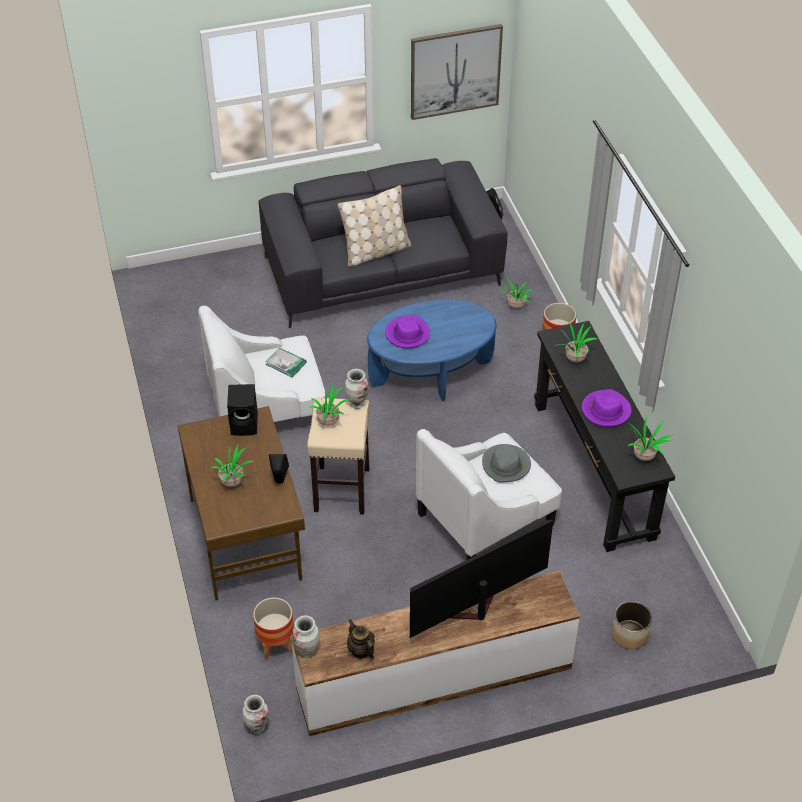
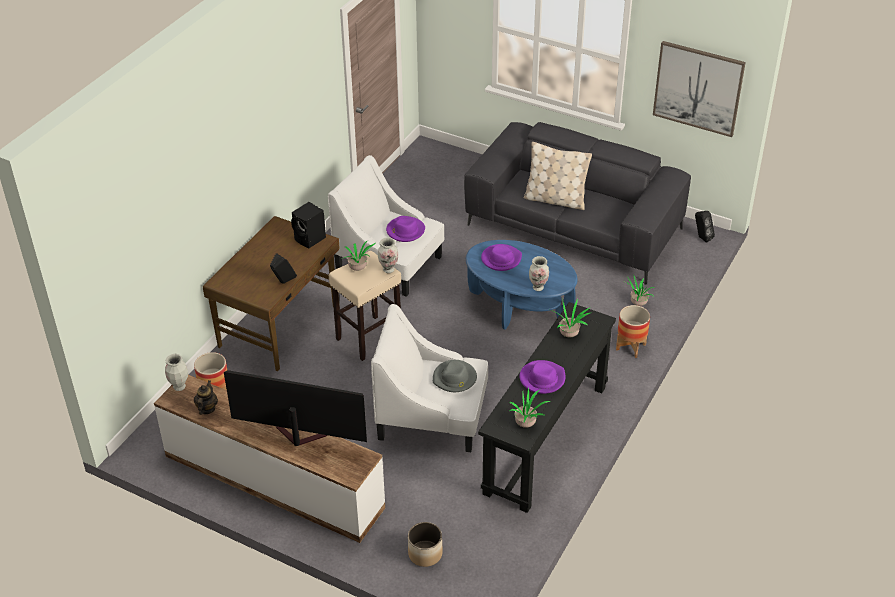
camera: 45 degrees right, 5 degrees down
(234, 482) = (259, 266): potted plant -> none
(257, 727) = (147, 430): vase -> vase (538, 287)
(286, 363) = (405, 231): book -> purple hat

